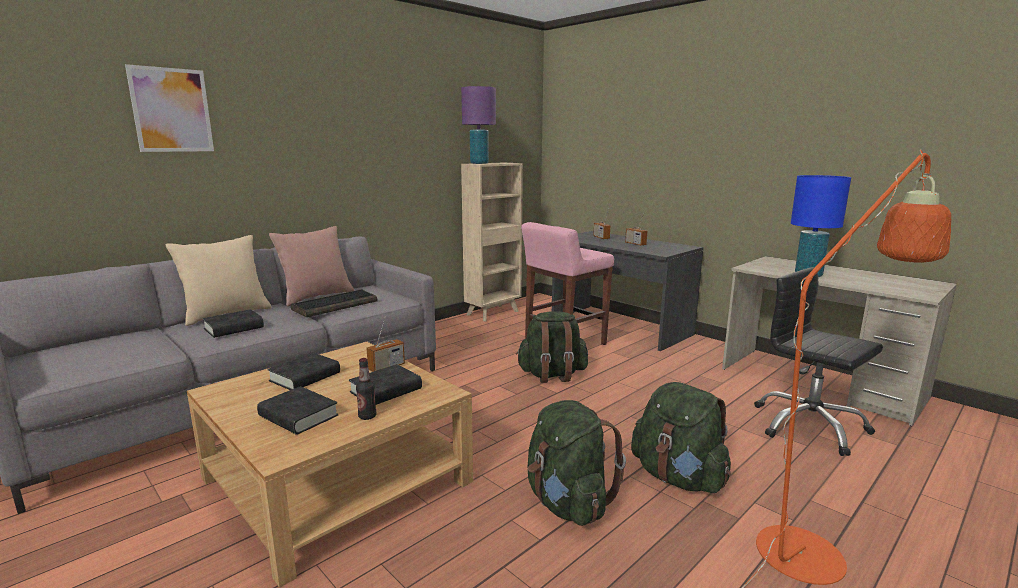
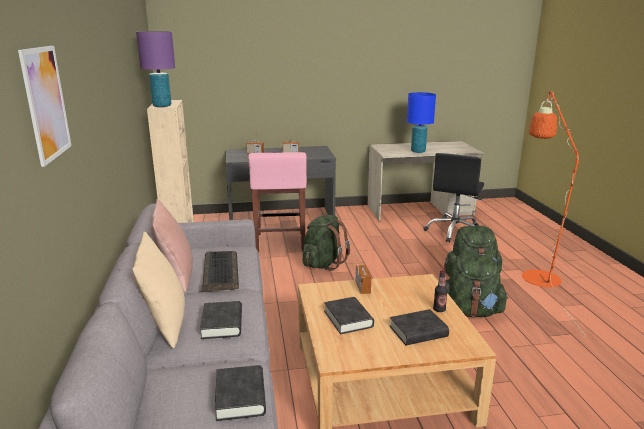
camera: 55 degrees left, 5 degrees up
(386, 390) = (404, 296): black book -> black book (240, 397)
(809, 426) = (454, 232): black office chair -> black office chair turned 60 degrees counterclockwise

